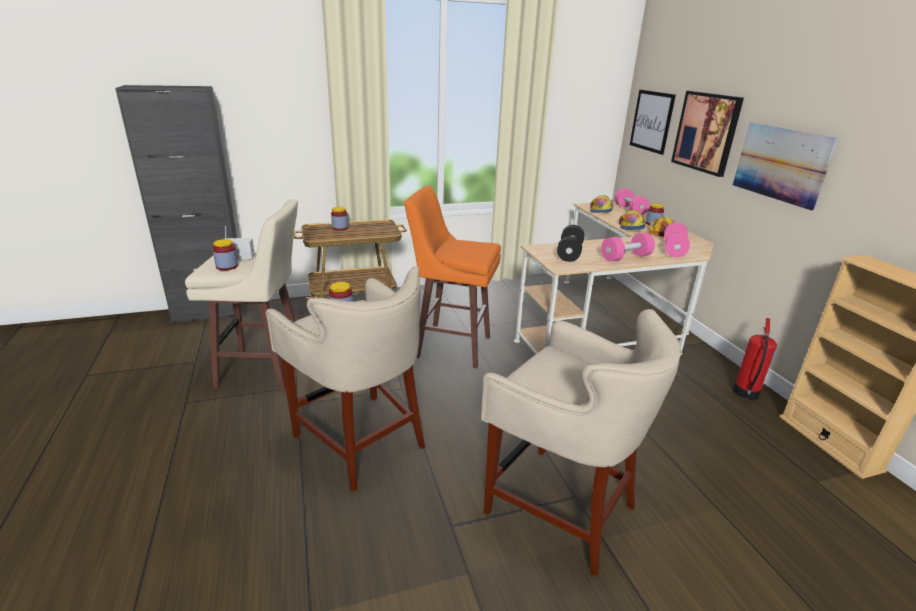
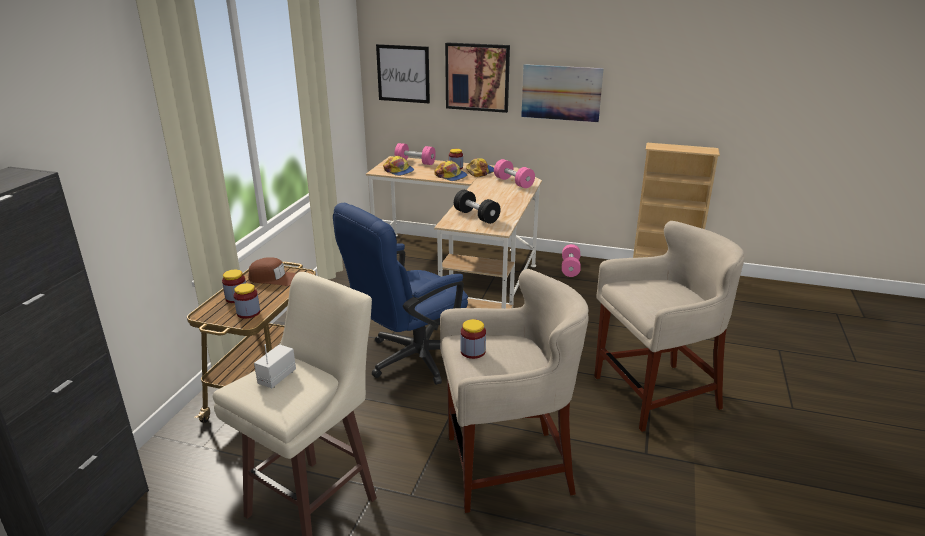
camera: 55 degrees left, 0 degrees up
(227, 266) = (295, 391): jar -> jar (248, 313)
(376, 228) = (273, 278): none -> brown cap
(451, 346) = (410, 360): orange stool -> blue office chair
(625, 257) = (509, 202): pink dumbbell -> pink dumbbell (570, 268)
(745, 393) = (598, 269): fire extinguisher -> none

